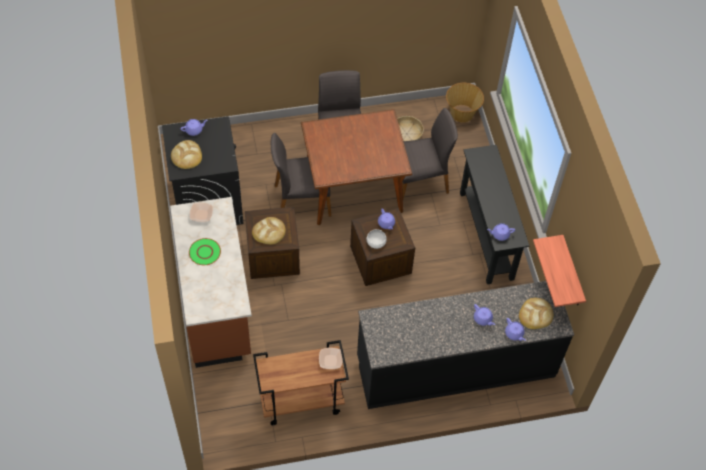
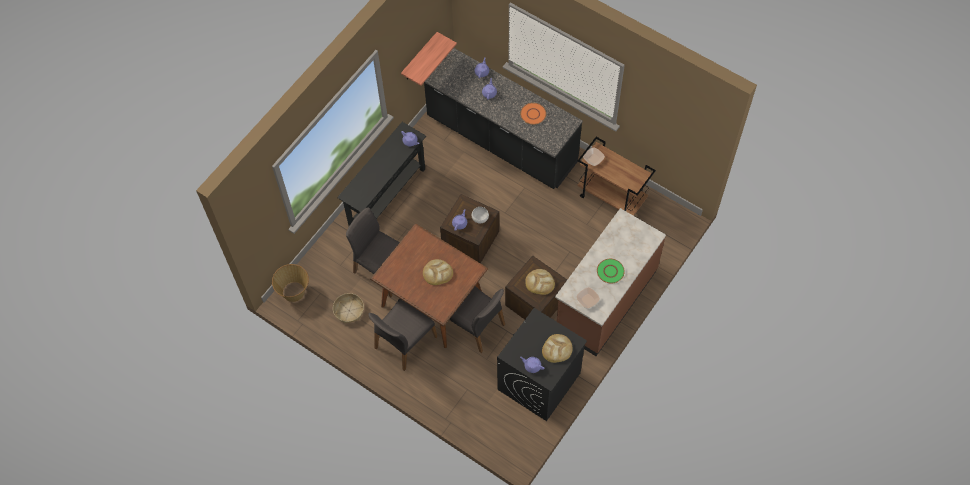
camera: 130 degrees left, 5 degrees up
(421, 333) = (533, 114): none -> orange plate
(535, 314) = (457, 71): bread -> bread (437, 273)

